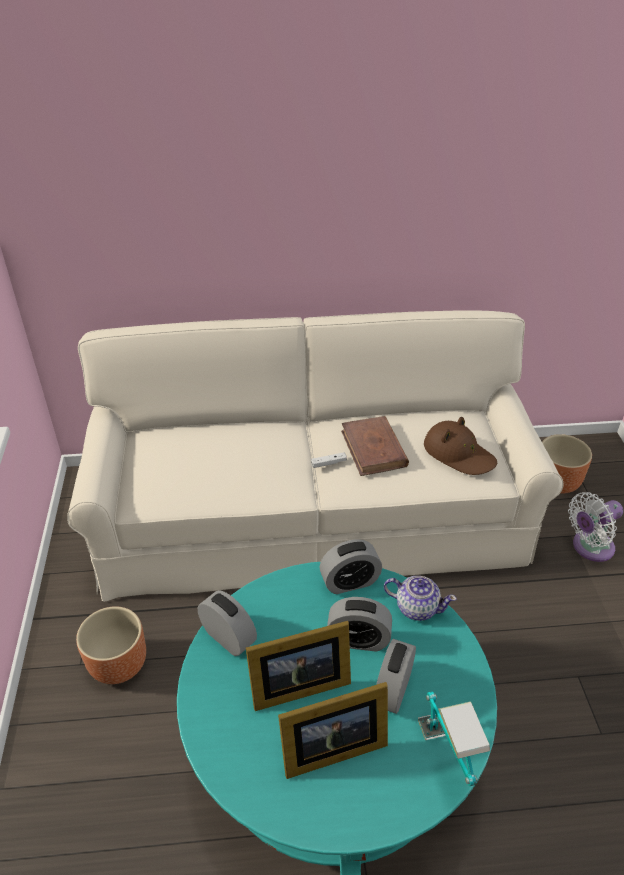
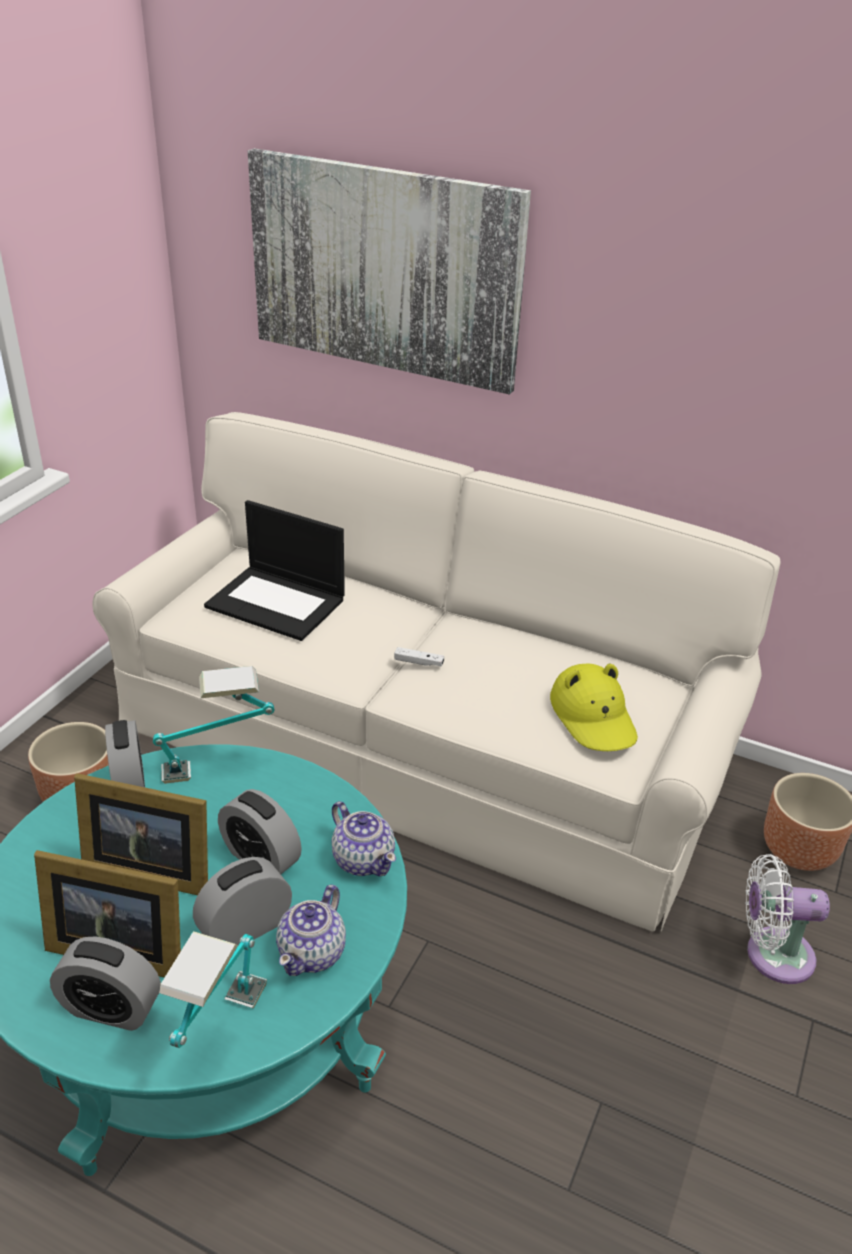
camera: 30 degrees right, 5 degrees down
(202, 192) = (384, 270): none -> picture
(202, 461) = (277, 603): none -> laptop
(274, 595) = (218, 768): none -> table lamp
(350, 582) = (314, 795): alarm clock -> alarm clock (111, 1008)
(373, 449) = (487, 668): brown book -> none
(444, 681) = (313, 952): none -> teapot
(459, 454) = (594, 717): brown hat -> yellow hat

